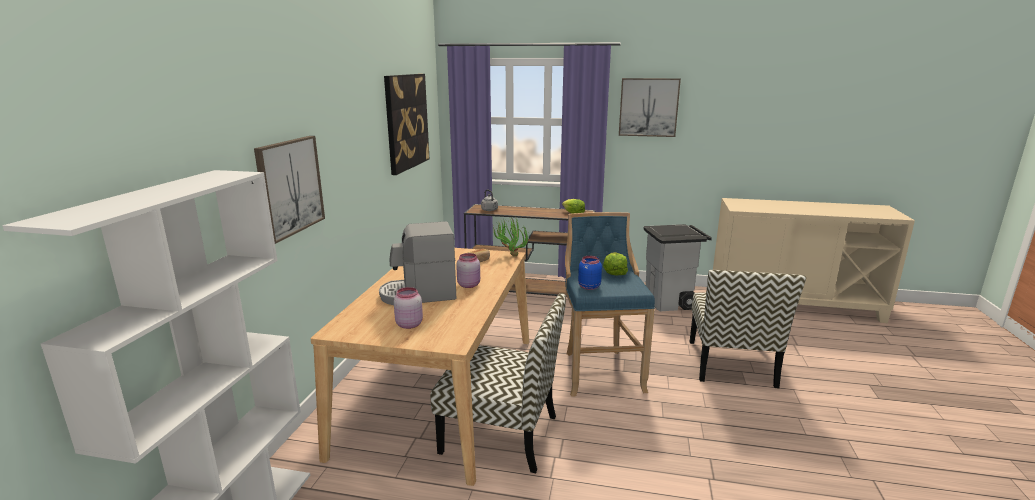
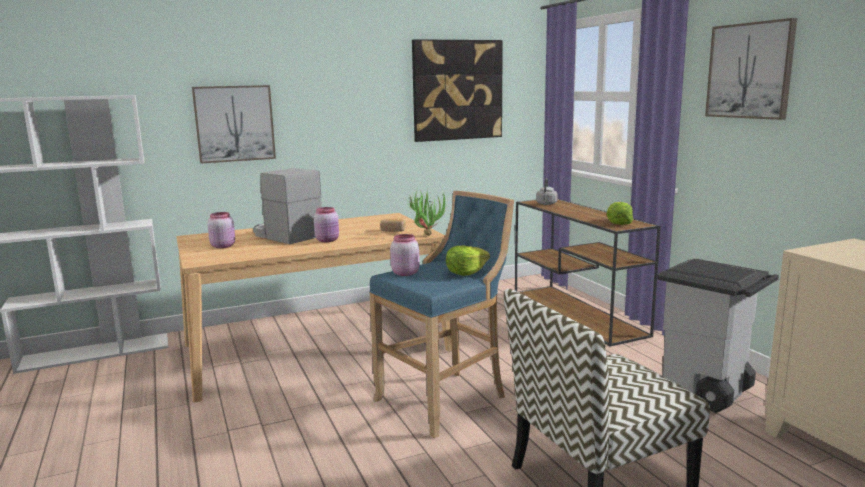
camera: 55 degrees right, 5 degrees down
(502, 434) = (275, 390): chair -> none
(588, 287) = (405, 273): blue jar -> pink jar

